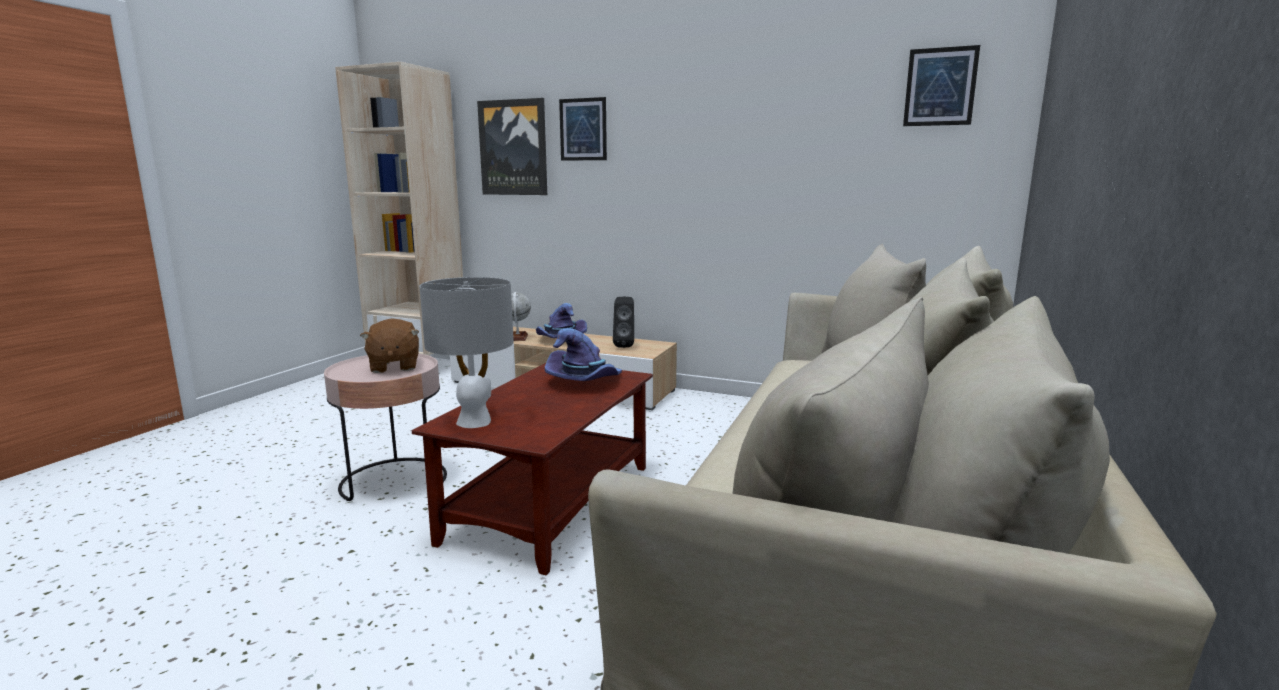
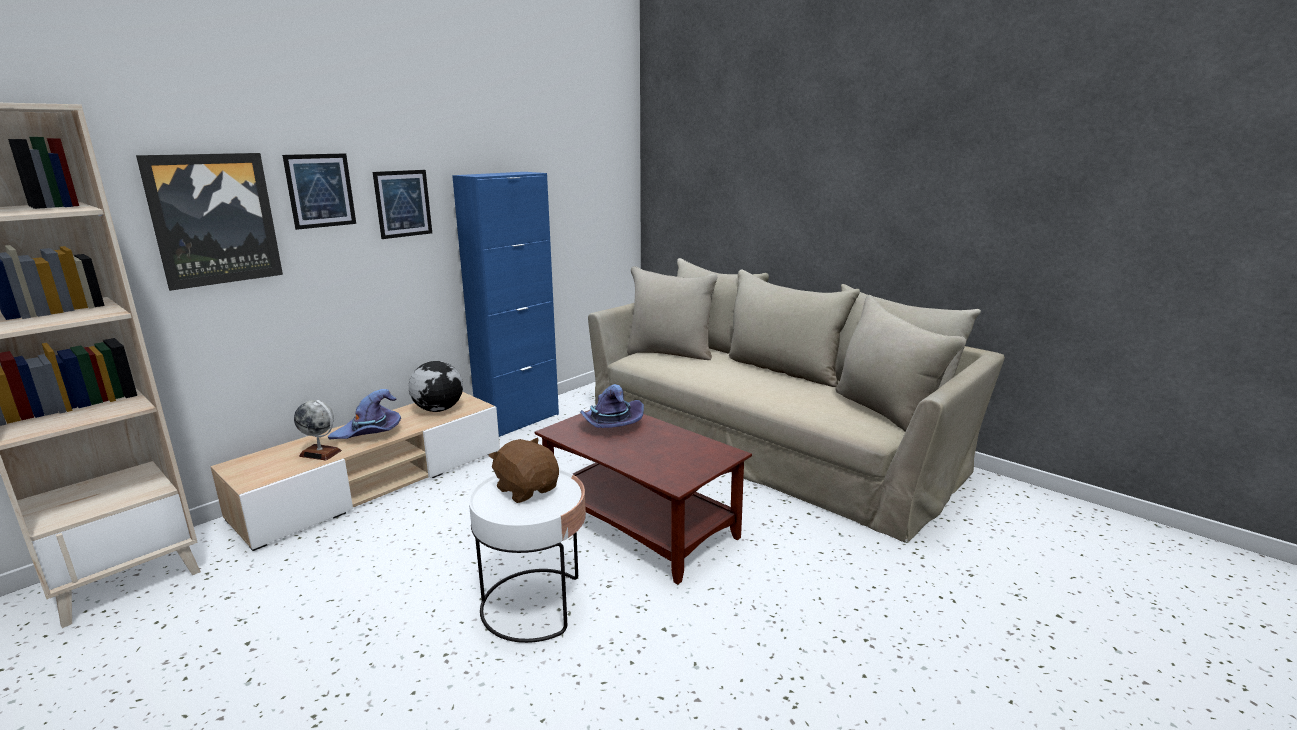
camera: 70 degrees left, 5 degrees up
(393, 366) = (527, 489): brown plush toy -> brown plush toy turned 135 degrees counterclockwise
(394, 481) = (534, 604): pink side table -> white side table
(475, 421) = (676, 471): grey table lamp -> none
(624, 346) = (438, 409): black speaker -> globe
(727, 403) = (518, 421): none -> blue cabinet
(940, 87) = (599, 152): picture -> picture (403, 203)

